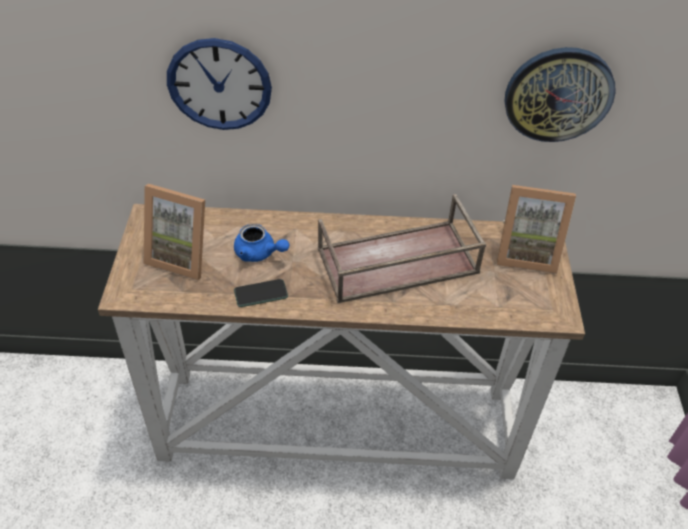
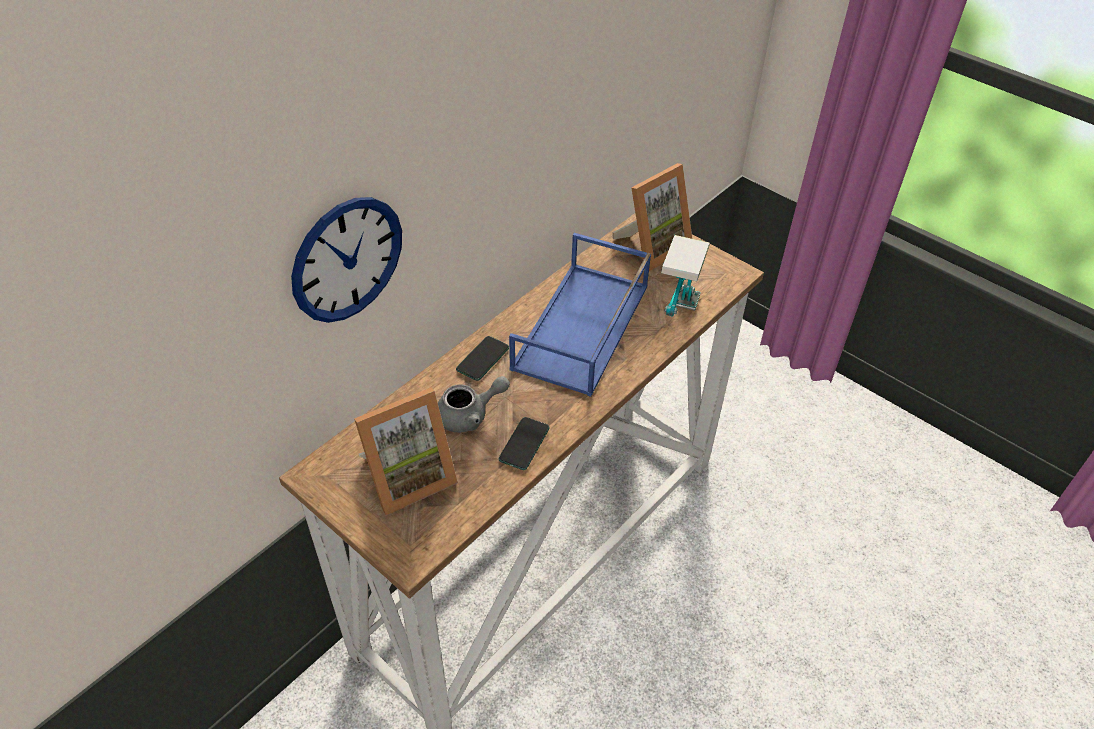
camera: 50 degrees left, 0 degrees up
(259, 253) = (470, 415): blue teapot -> grey teapot
(313, 231) = (482, 359): none -> phone
(396, 262) = (582, 328): brown tray -> blue tray
(458, 312) = (676, 327): none -> table lamp
(558, 94) = (622, 81): wall clock -> none

